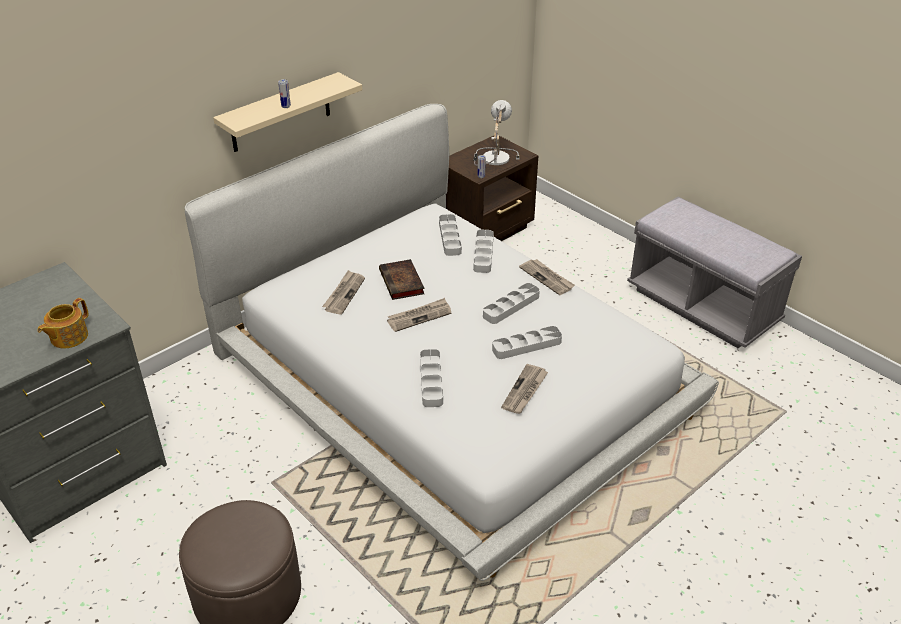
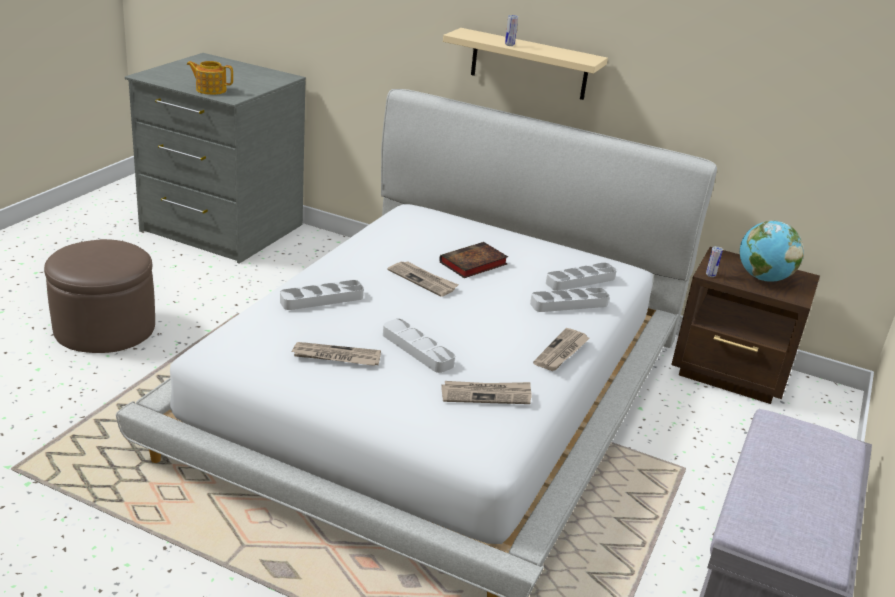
camera: 65 degrees right, 10 degrees down
(344, 294) = (430, 238): newspaper -> newspaper (486, 394)
(493, 157) = (763, 278): table lamp -> globe
(511, 306) = (483, 332): grey tray -> none

